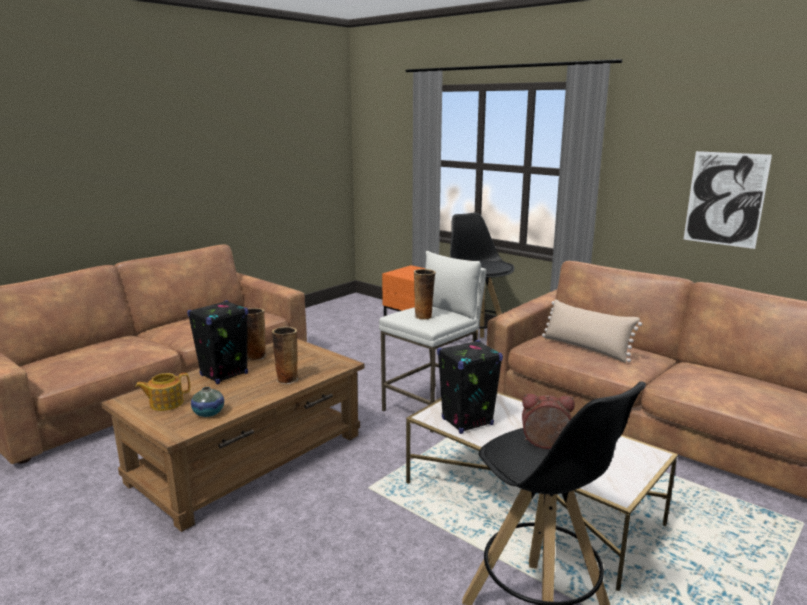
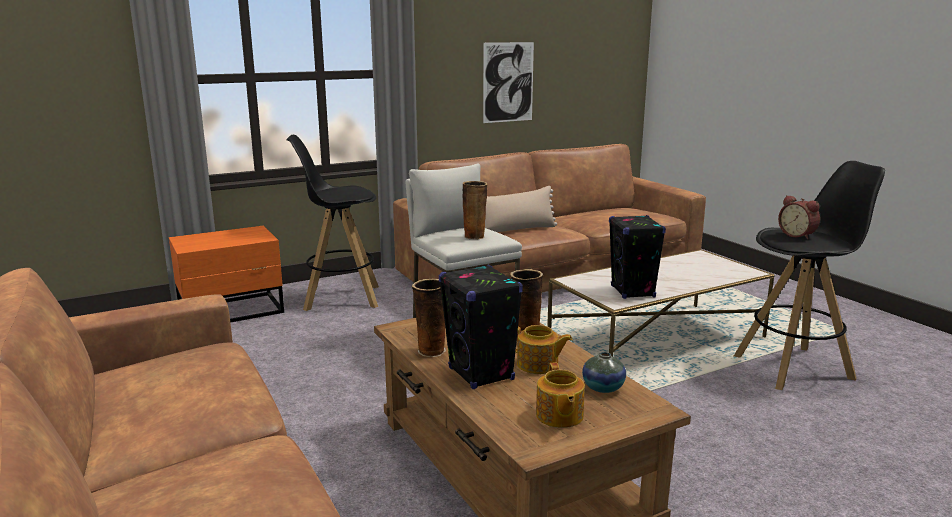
camera: 70 degrees left, 0 degrees up
(242, 389) = (538, 365): none -> teapot
(545, 444) = (797, 235): alarm clock -> alarm clock turned 60 degrees counterclockwise

